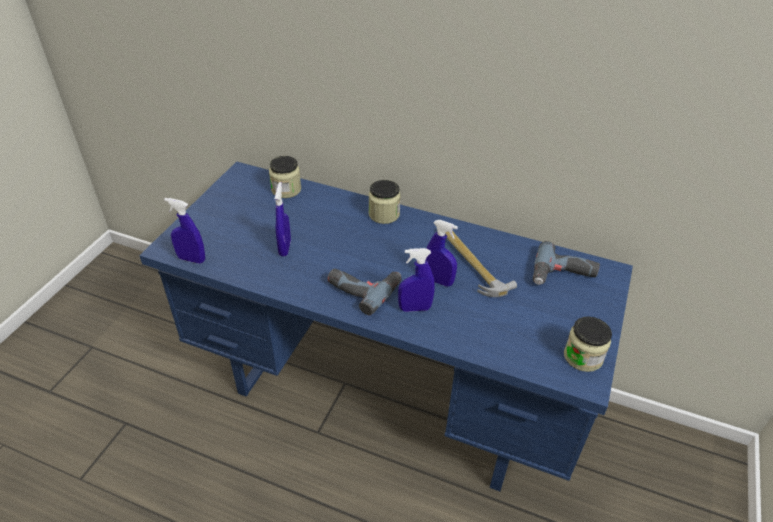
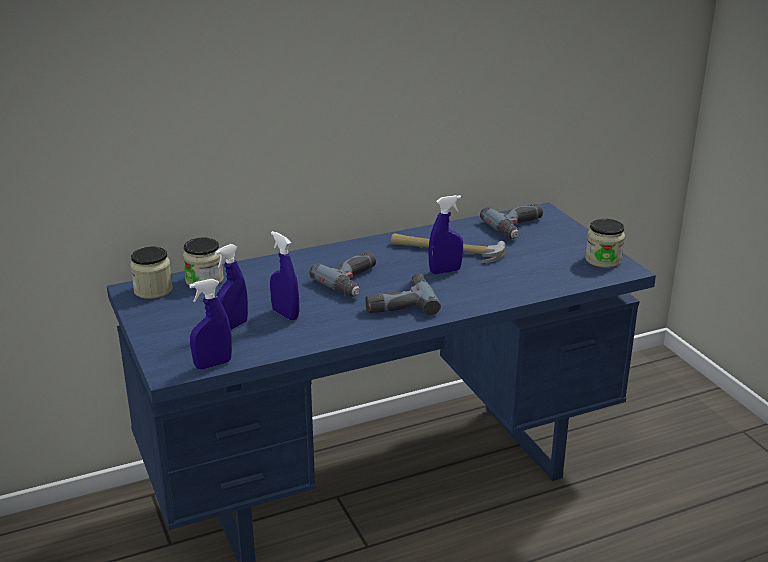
camera: 45 degrees left, 15 degrees down
(366, 248) = (354, 281): none -> power drill
(384, 214) = (326, 255): jar -> jar (153, 290)
(415, 308) = (458, 293): blue spray bottle -> blue spray bottle (233, 326)

